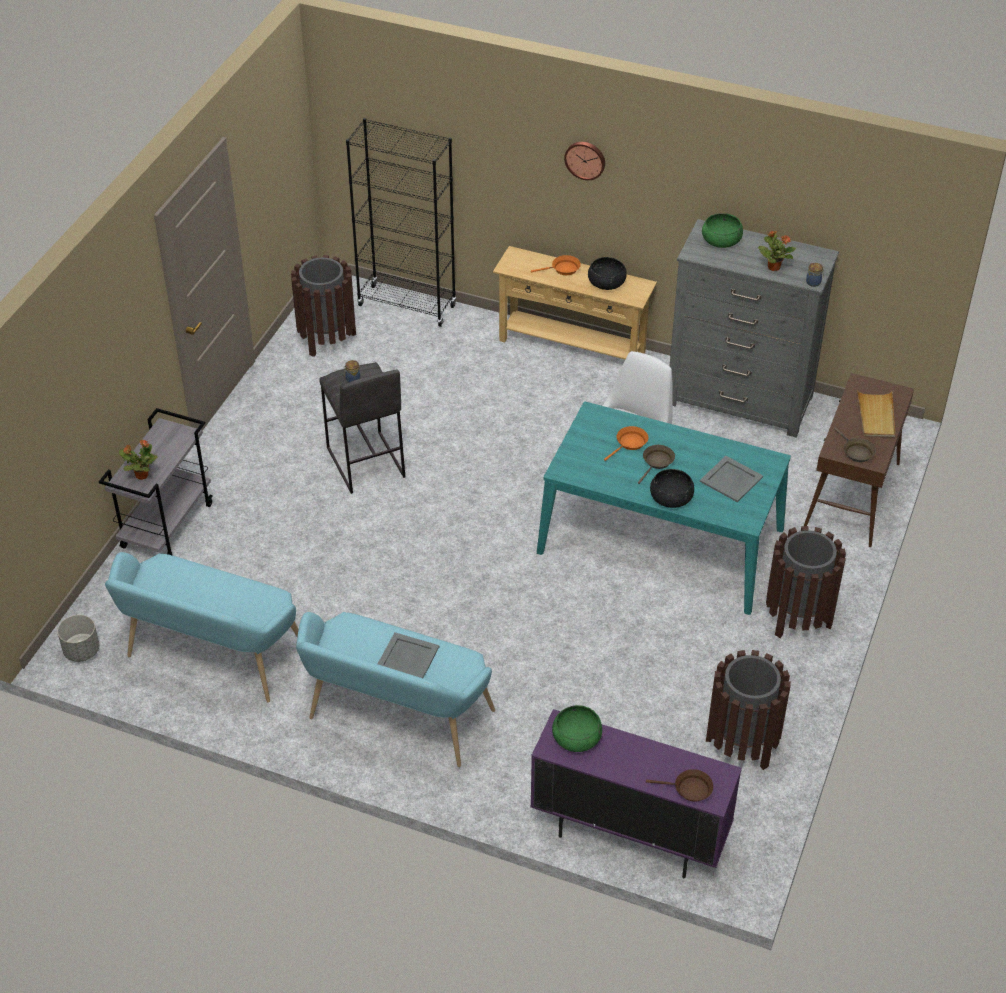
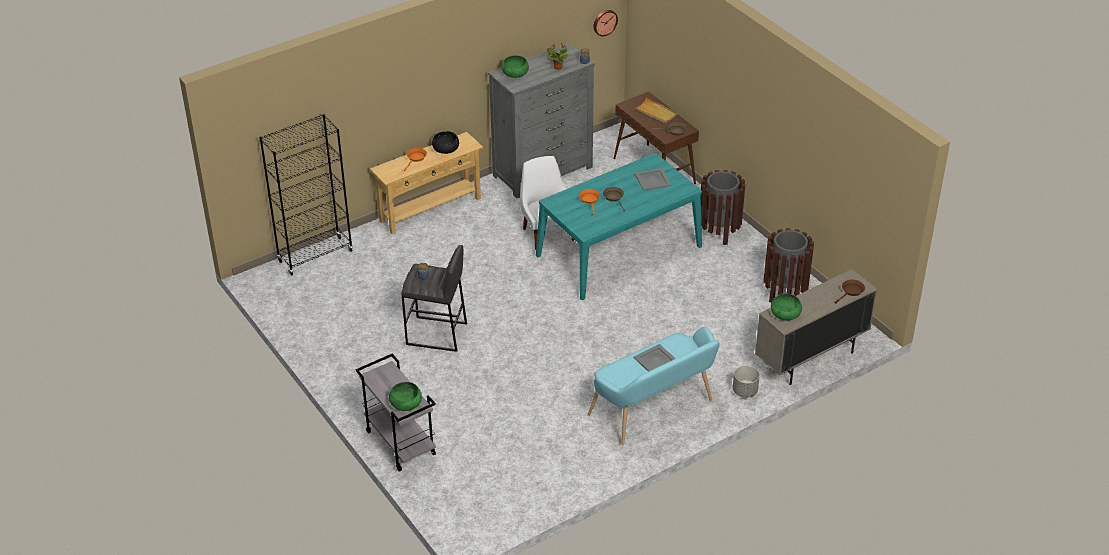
camera: 55 degrees left, 5 degrees down
(81, 651) = (472, 525): grey planter -> grey planter (744, 391)
(141, 475) = (406, 402): potted plant -> green bowl
(211, 658) = (534, 468): turquoise bench -> none
(327, 339) = (305, 302): brown trash can -> none
(585, 159) = (411, 75): wall clock -> wall clock (604, 22)
(629, 836) = (810, 359): purple cabinet -> beige cabinet
(671, 497) = (644, 205): black bowl -> none

